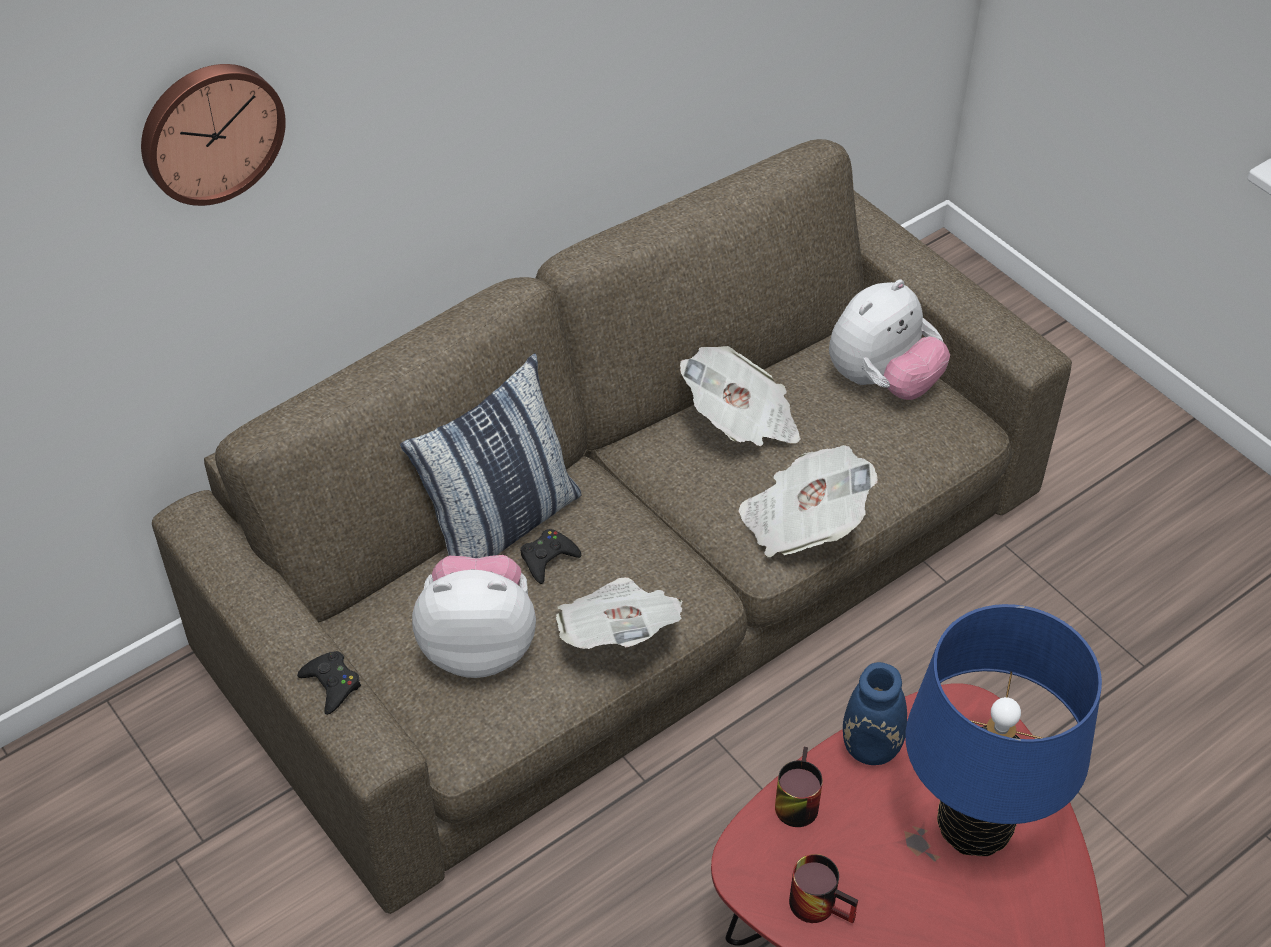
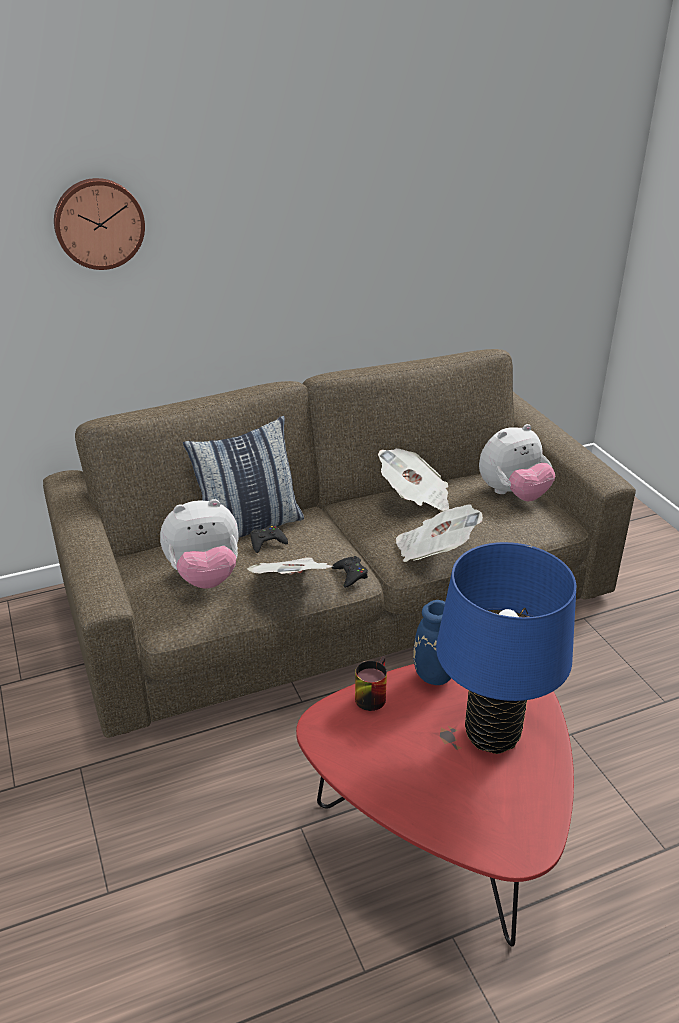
camera: 15 degrees right, 15 degrees down
(332, 684) = (95, 565): black game controller -> black game controller (350, 574)
(479, 645) = (205, 576): plush toy -> plush toy turned 150 degrees clockwise
(821, 903) = (365, 758): mug -> none

